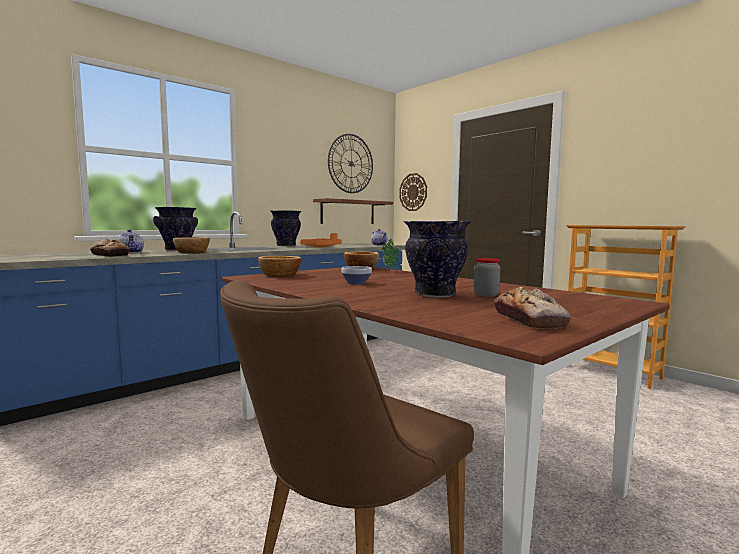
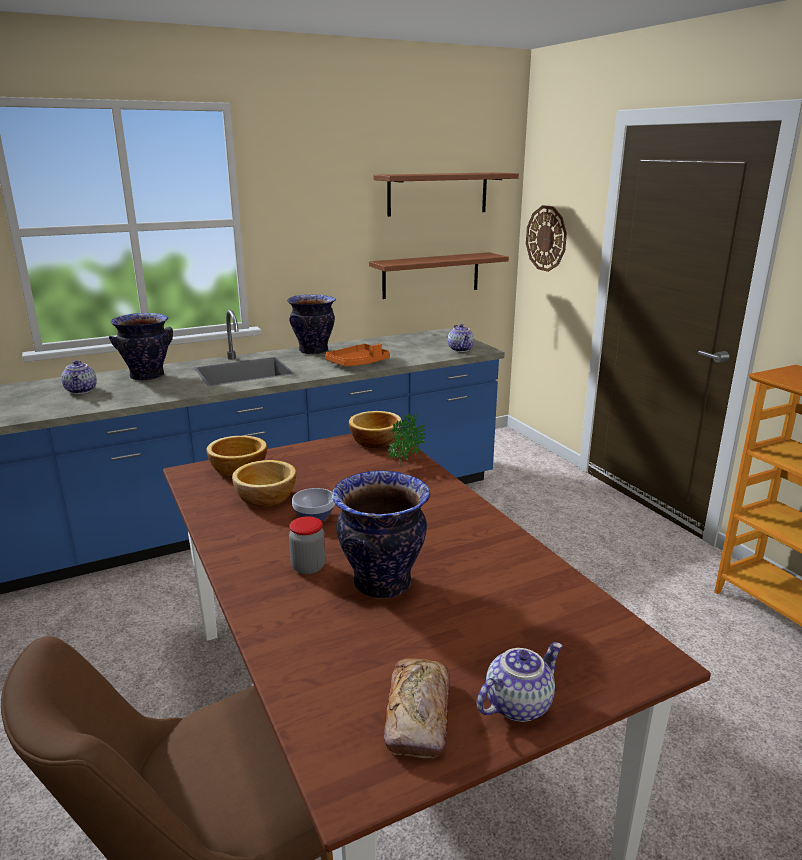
camera: 15 degrees right, 15 degrees up
(110, 255) = (48, 406): bread -> none
(192, 252) = (156, 394): bowl -> bowl (267, 498)
(351, 163) = (438, 194): wall clock -> brown shelf
(486, 295) = (454, 594): jar -> jar (308, 567)
(582, 314) = (517, 704): none -> teapot

